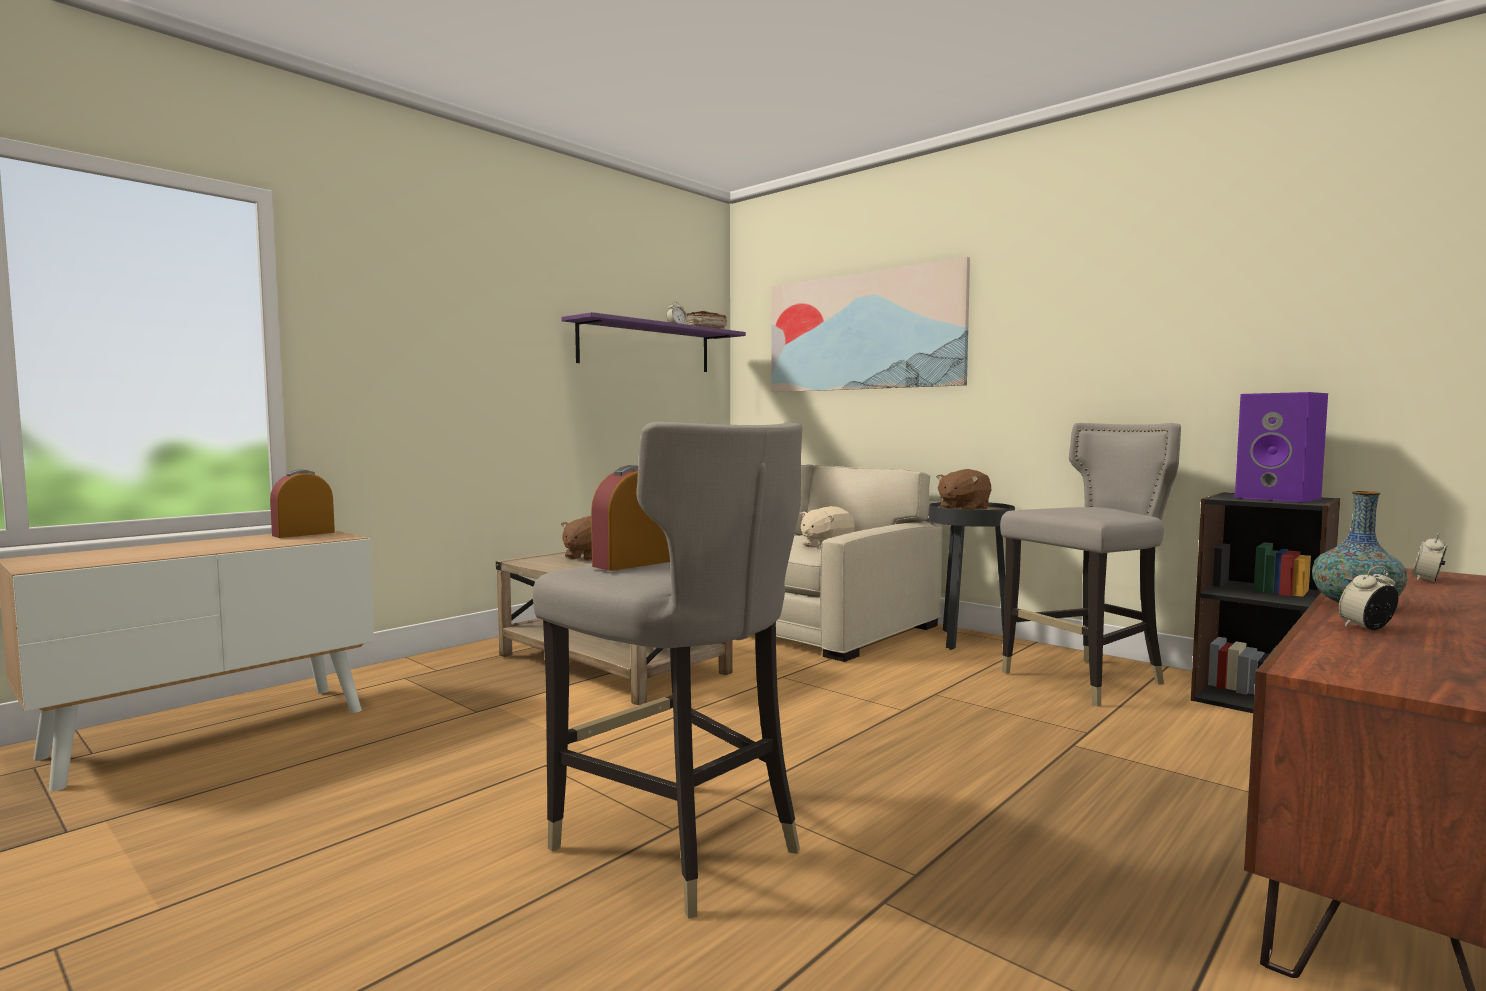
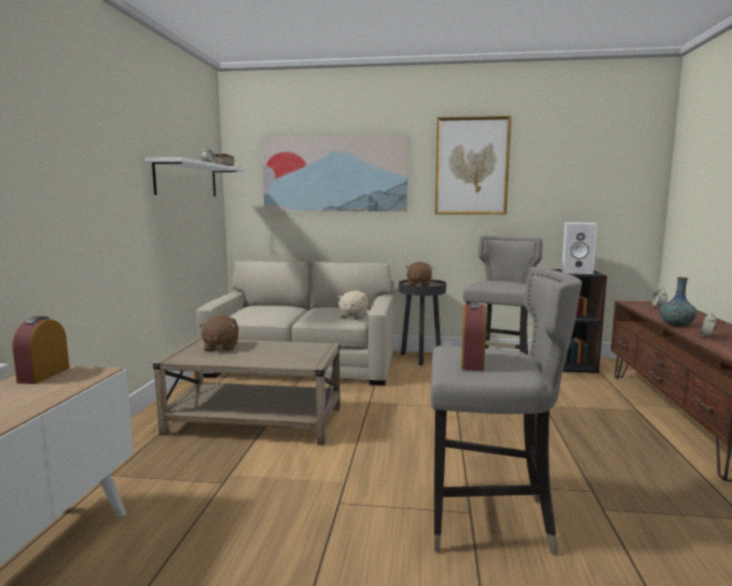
camera: 35 degrees left, 5 degrees up
(646, 347) = (187, 180): purple shelf -> white shelf
(1078, 299) = (471, 166): none -> picture
(1280, 498) = (577, 271): purple speaker -> white speaker

